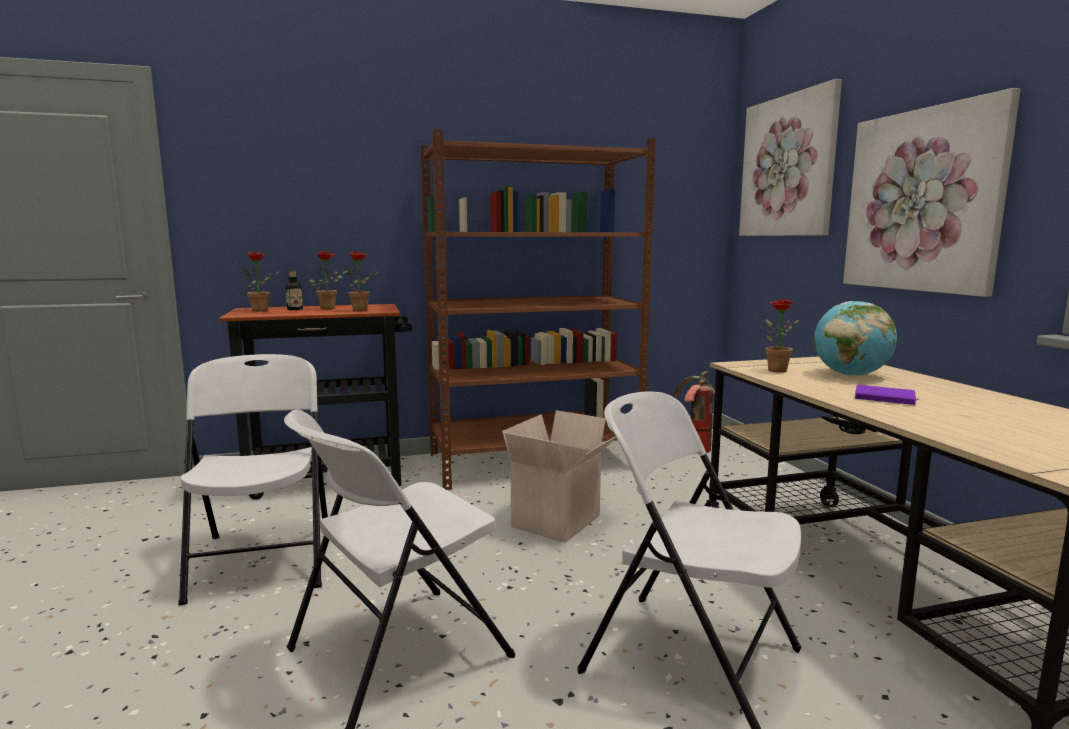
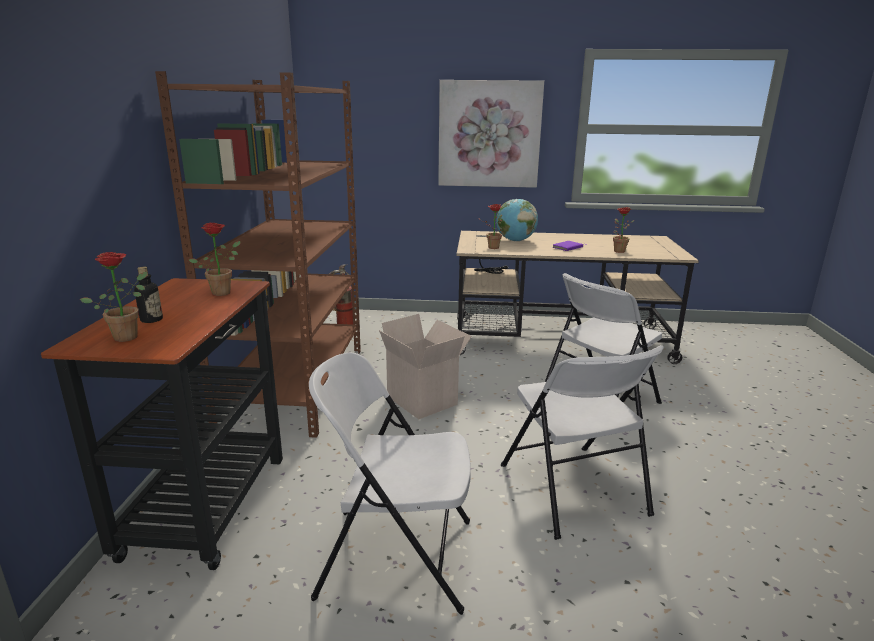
camera: 70 degrees left, 10 degrees up
(330, 308) = (170, 303): potted plant -> potted plant (617, 250)
(787, 166) = (366, 99): picture -> none

